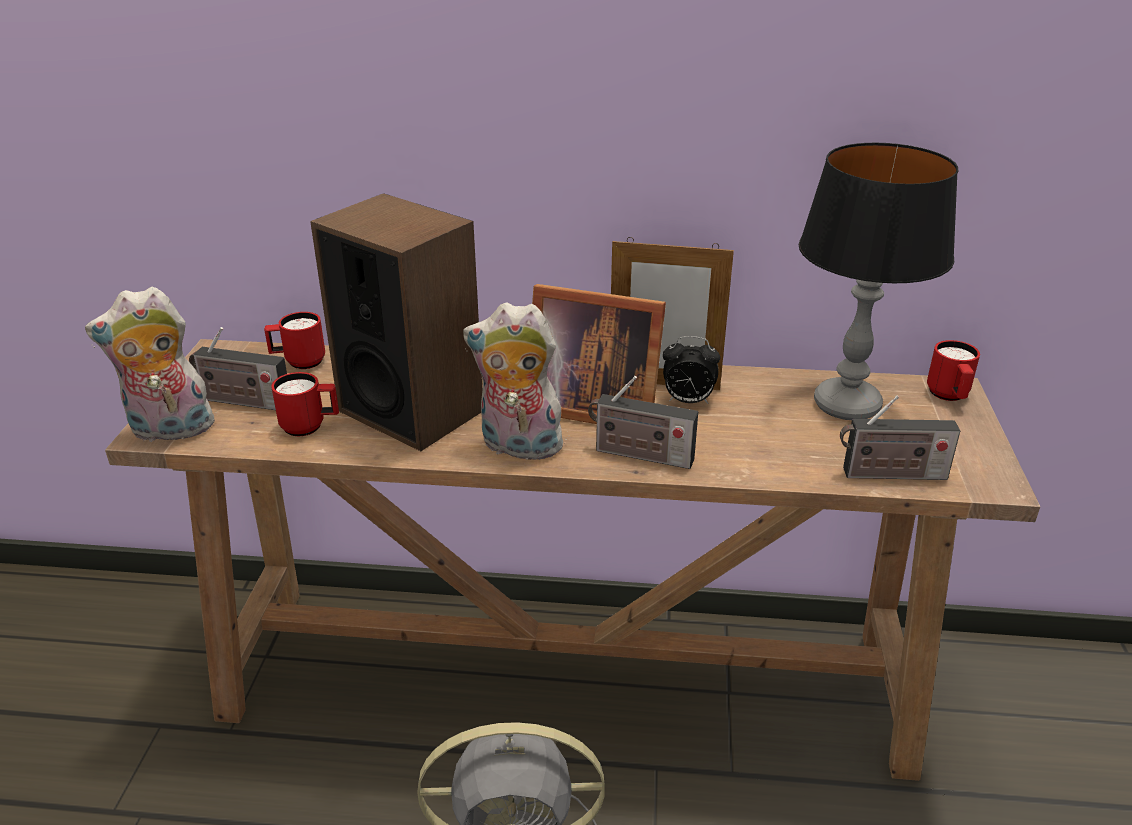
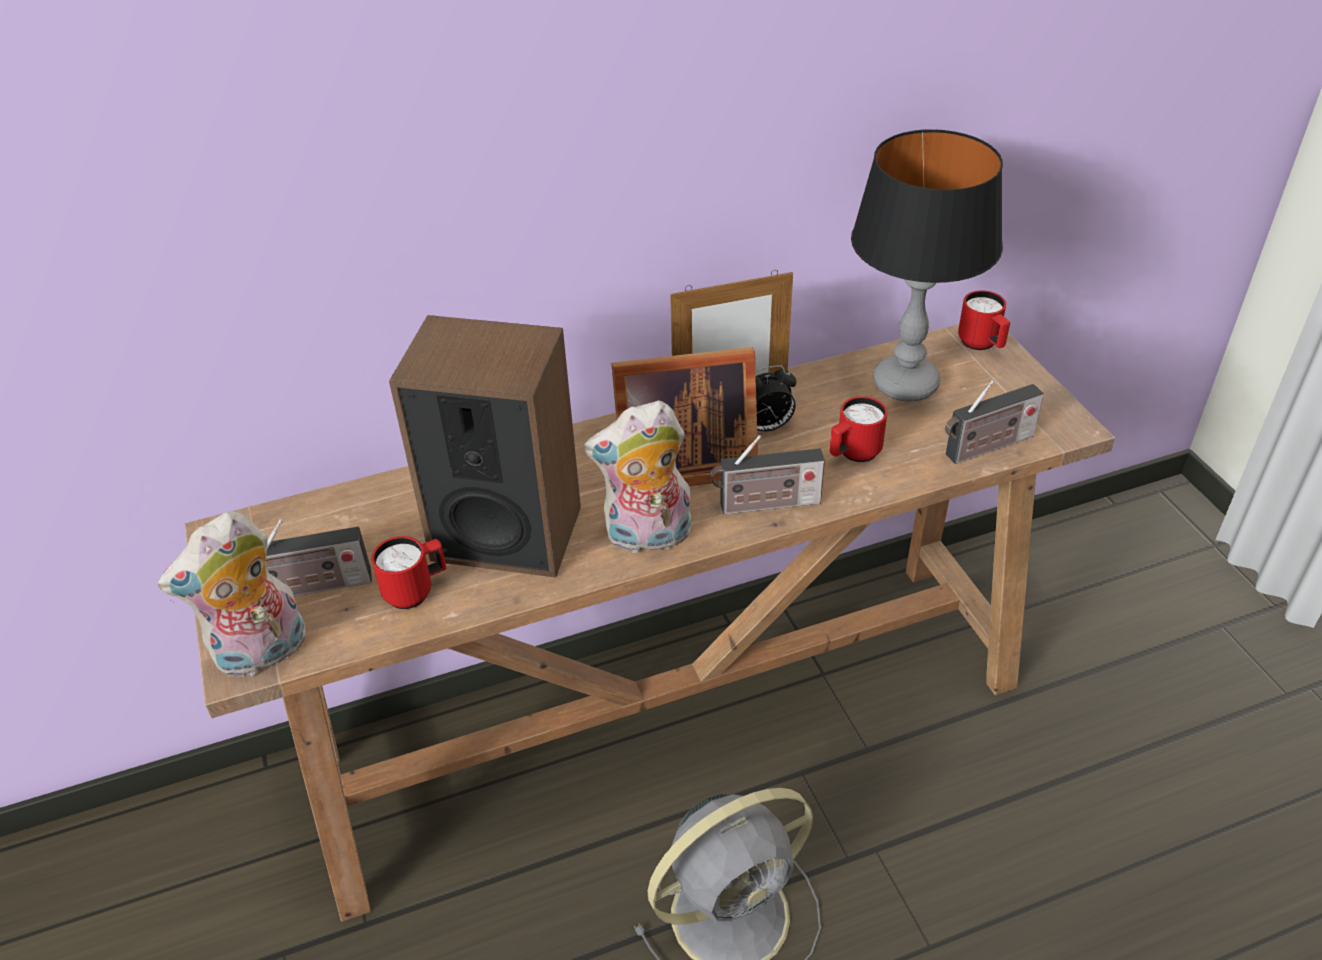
camera: 25 degrees left, 10 degrees up
(299, 362) = (332, 515): red mug -> red mug (853, 454)

